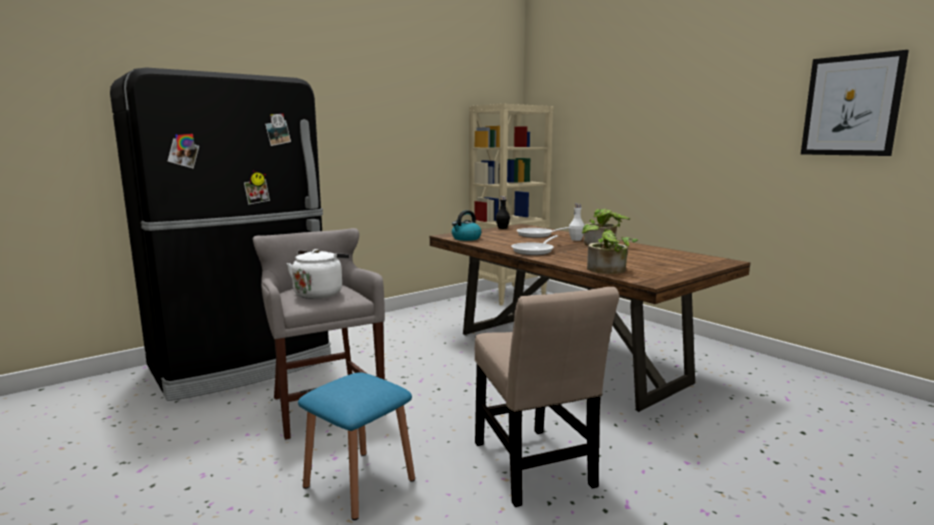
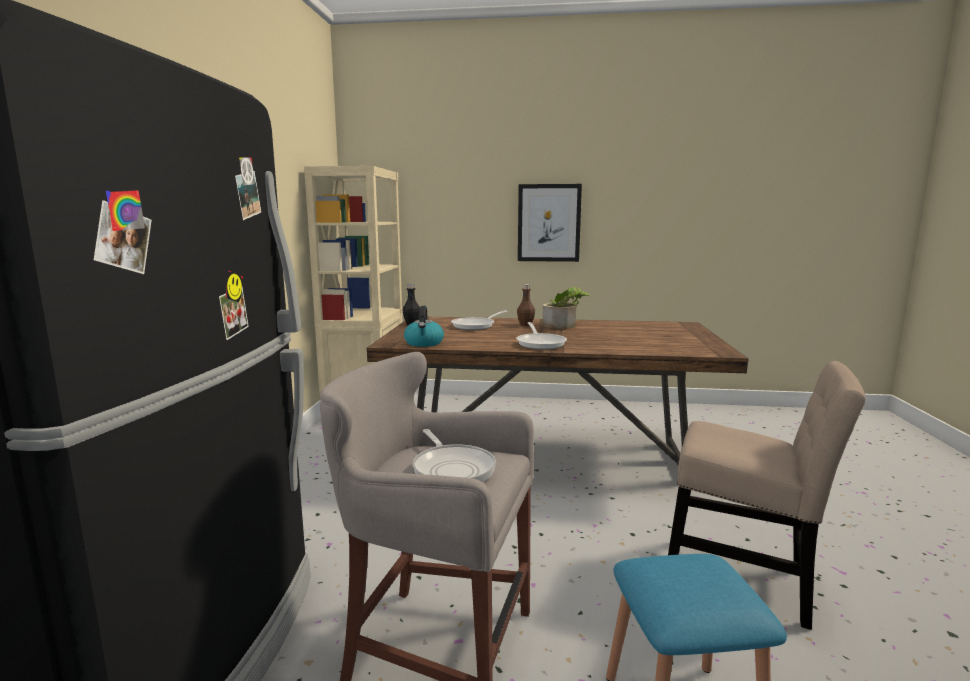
camera: 45 degrees left, 0 degrees up
(319, 293) = (452, 469): white kettle -> frying pan
(576, 239) = (525, 325): white bottle -> brown bottle
(606, 270) = (663, 350): potted plant -> none
(851, 106) = (712, 185): picture -> picture (549, 223)

